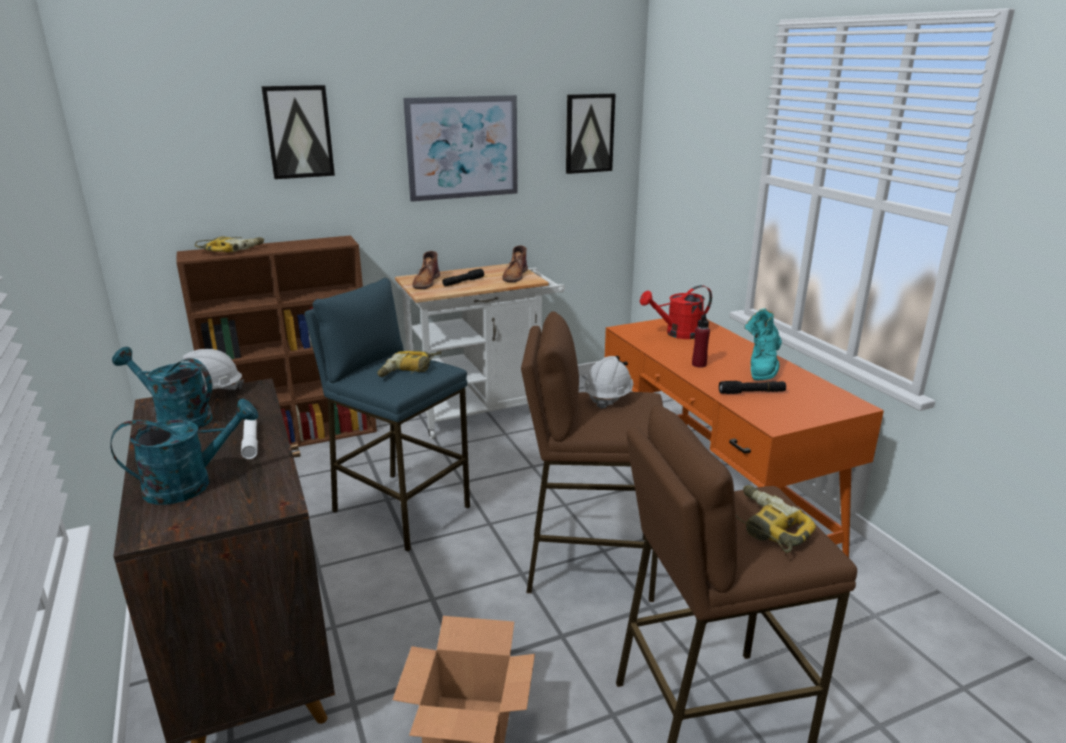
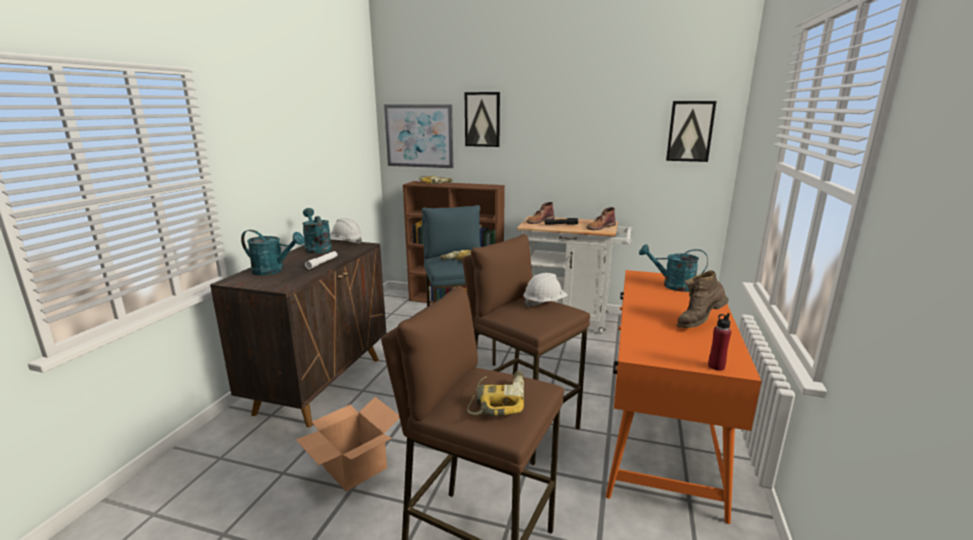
camera: 40 degrees right, 5 degrees down
(462, 147) = (585, 135): picture -> picture (419, 136)
(677, 334) = (672, 285): red watering can -> turquoise watering can
(699, 364) = (651, 306): red bottle -> red bottle (716, 366)
(751, 392) = (658, 332): black flashlight -> none
(762, 369) = (698, 323): turquoise boot -> brown boot

